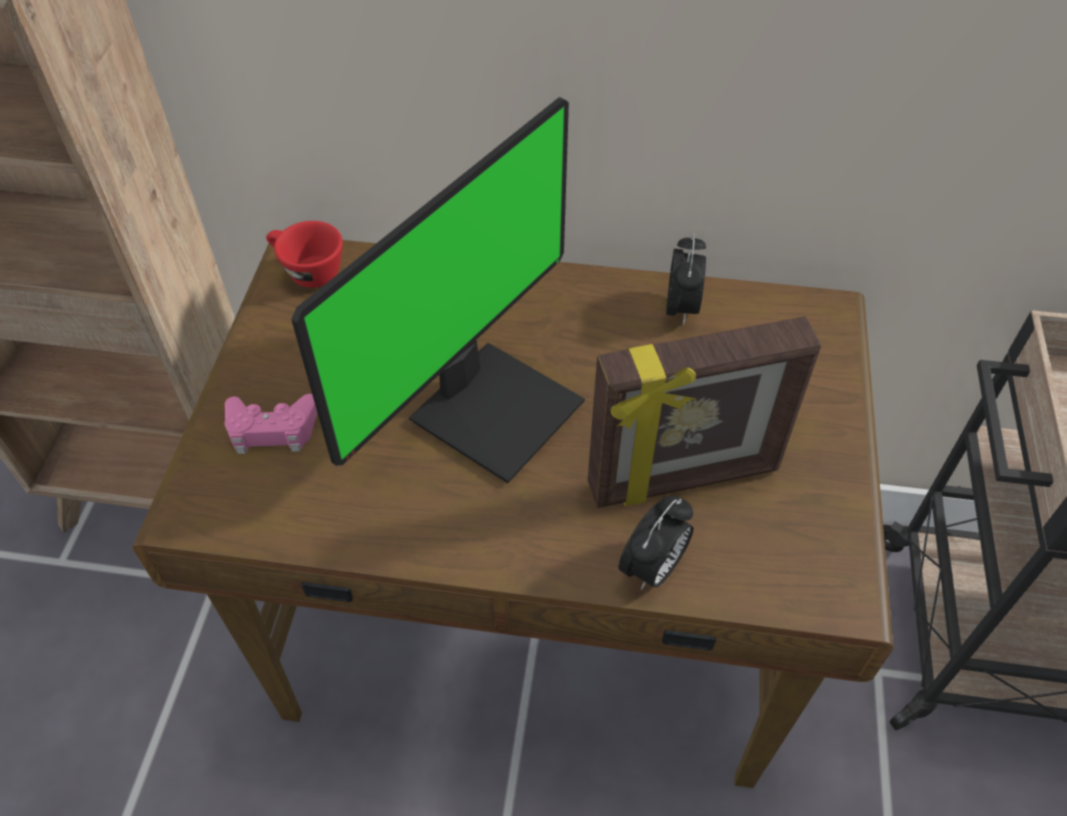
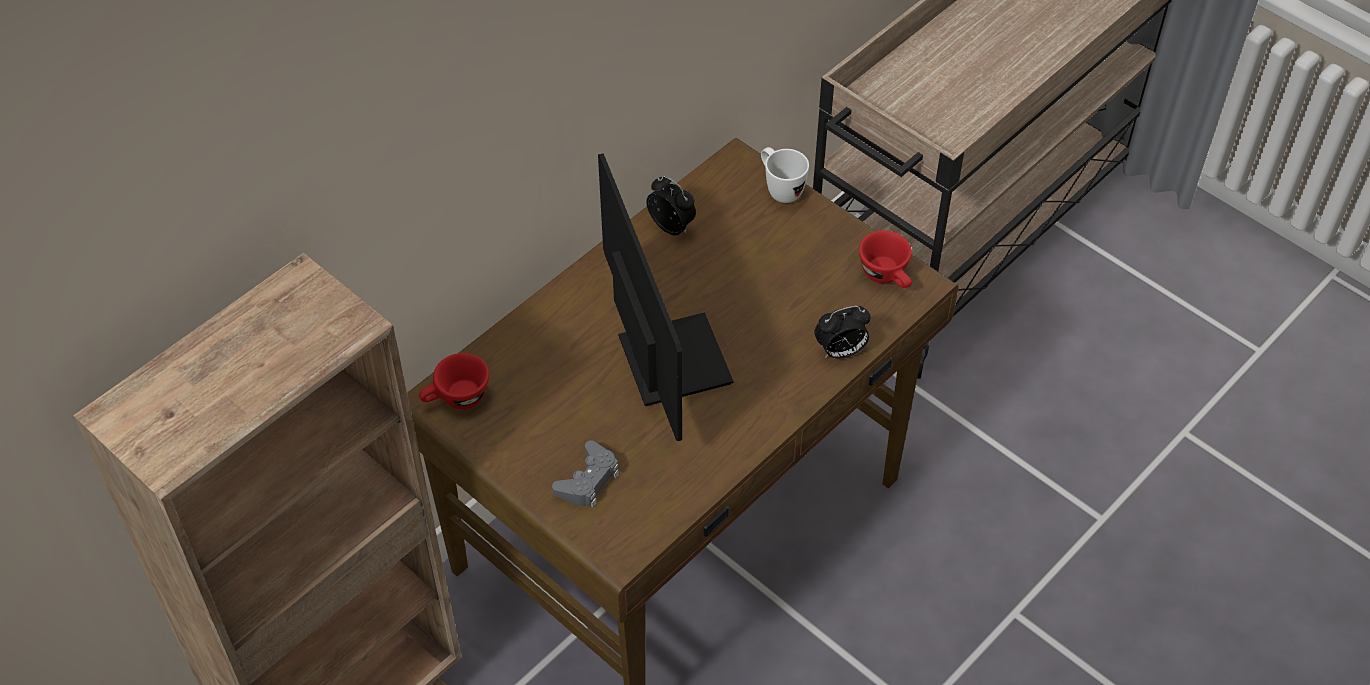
camera: 55 degrees left, 0 degrees up
(272, 429) = (588, 480): pink game controller -> grey game controller
(652, 568) = (840, 351): alarm clock -> alarm clock turned 90 degrees clockwise
(684, 480) = (796, 303): picture frame -> none
(820, 552) = (887, 276): none -> red cup
(833, 370) = (780, 189): none -> white mug

